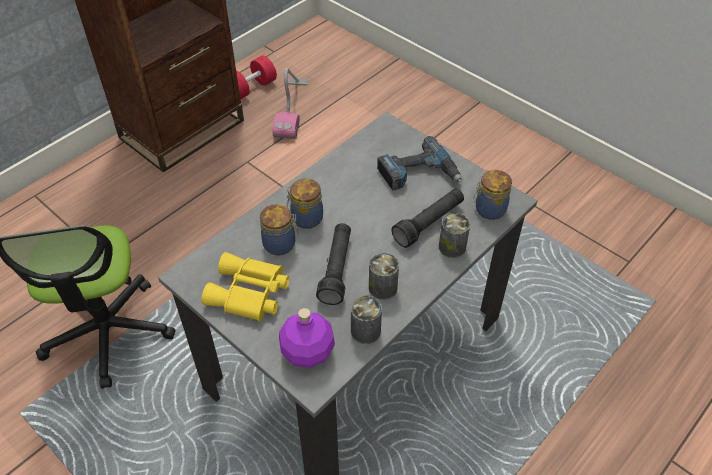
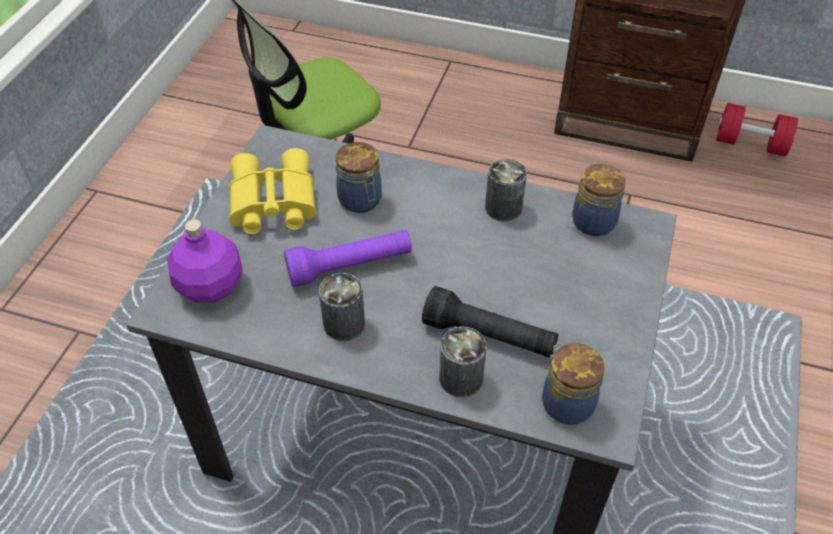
camera: 65 degrees right, 0 degrees up
(291, 109) = (754, 196): vacuum cleaner -> none
(305, 218) = (417, 206): jar -> jar (592, 220)
(336, 269) = (350, 266): black flashlight -> purple flashlight
(365, 331) = (265, 330): can -> can (503, 208)
(418, 174) = (578, 292): power drill -> none

